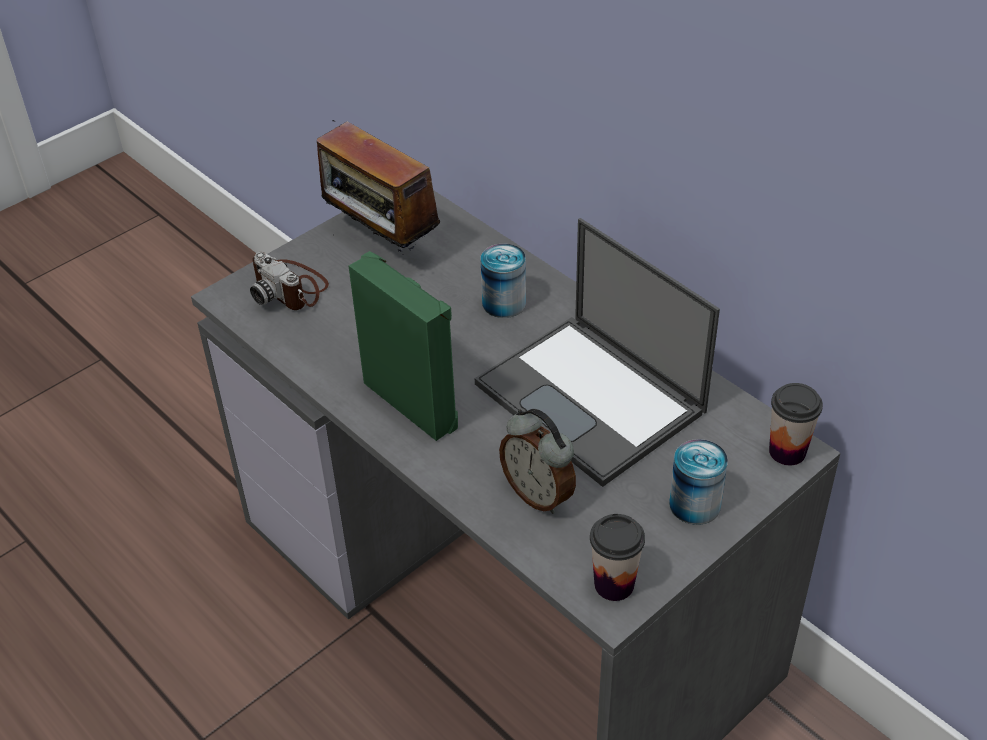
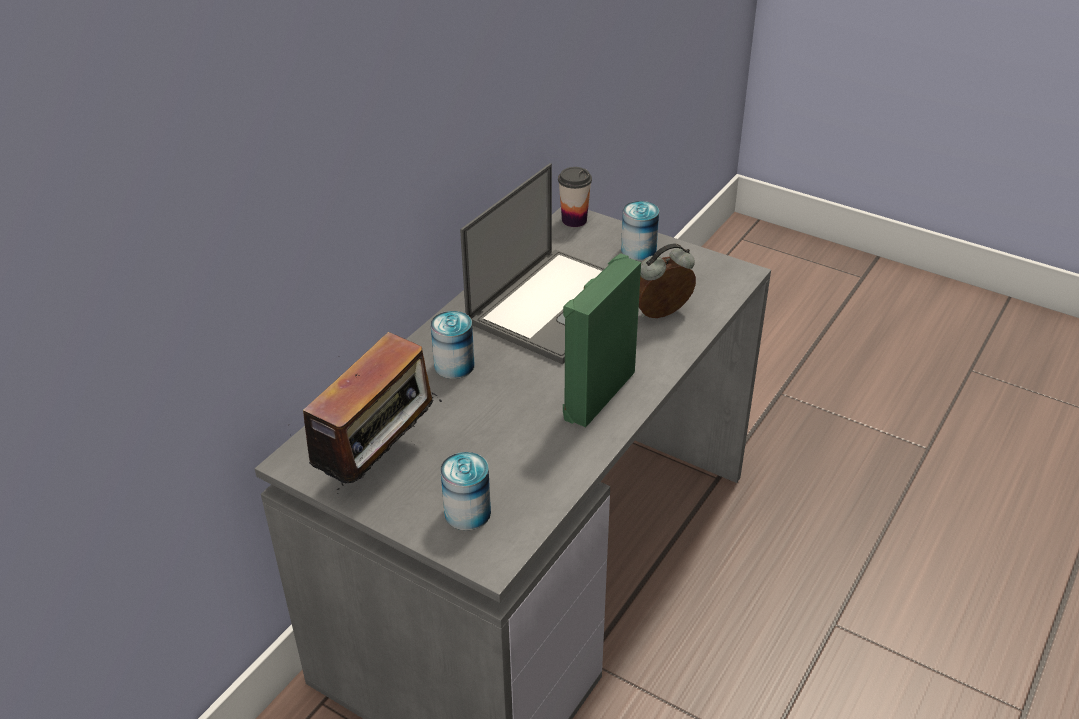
camera: 105 degrees left, 5 degrees down
(290, 288) = (467, 512): camera -> can
(539, 494) = (662, 315): alarm clock -> alarm clock turned 150 degrees counterclockwise
(614, 584) = (723, 274): cup -> none

